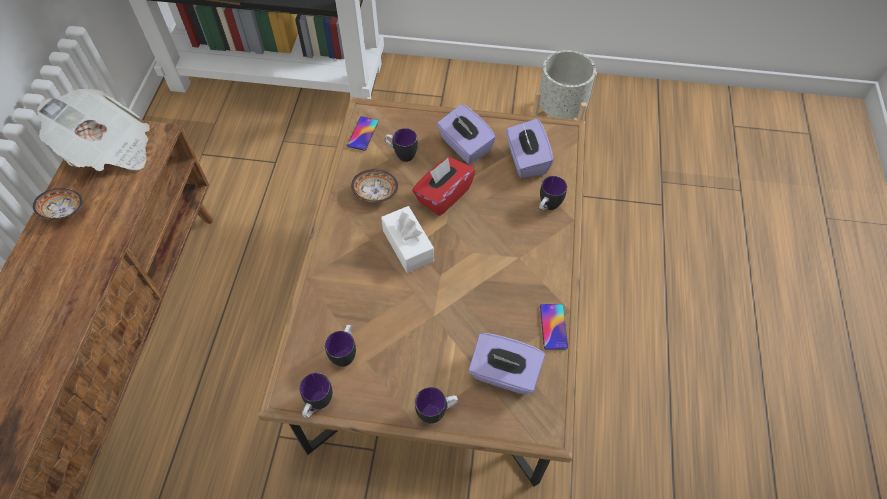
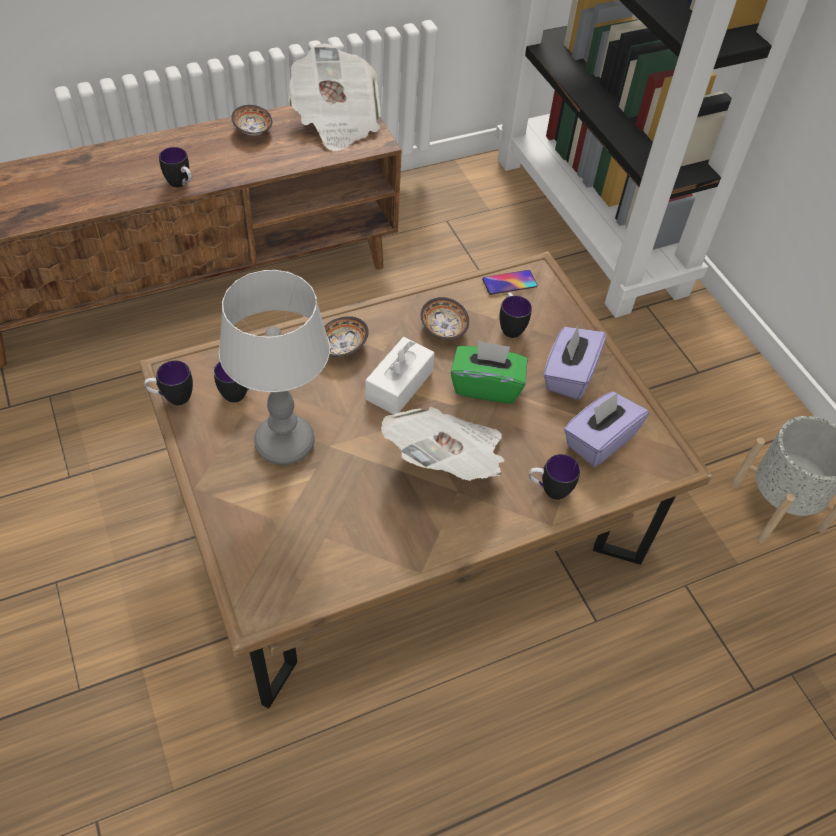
camera: 55 degrees right, 5 degrees down
(347, 263) = (342, 347): none -> bowl
(414, 343) = (286, 444): none -> table lamp
(436, 412) = (218, 498): mug -> mug (181, 185)
(443, 195) = (486, 386): red tissue box -> green tissue box
(491, 250) = (447, 461): none -> newspaper
(504, 374) = (299, 540): purple tissue box -> none
(553, 326) = (388, 563): phone -> none

